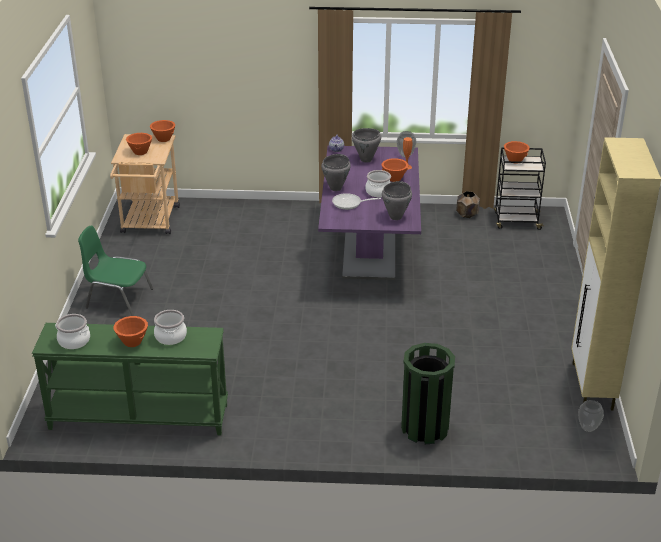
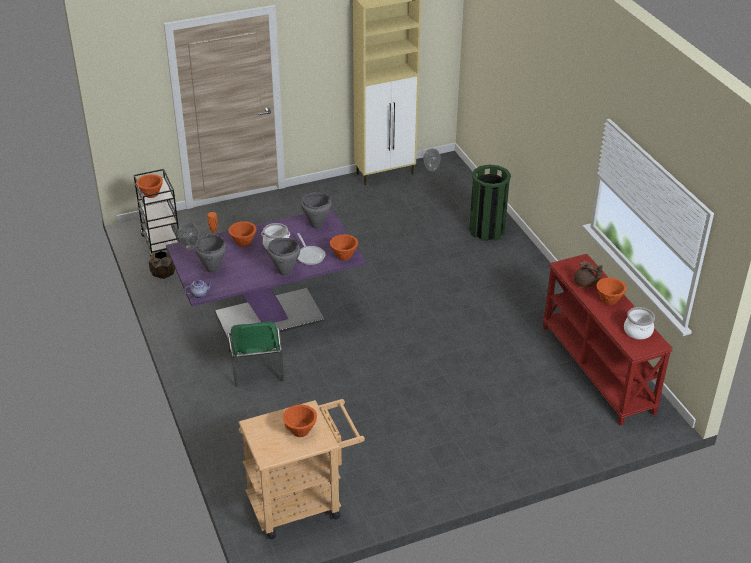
camera: 115 degrees left, 5 degrees up
(118, 298) = (459, 458): green chair -> green chair (256, 366)
(138, 417) = (598, 369): green console table -> red console table
(163, 139) = (255, 425): orange bowl -> orange bowl (343, 256)
(170, 336) = (585, 284): cooking pot -> brown teapot

